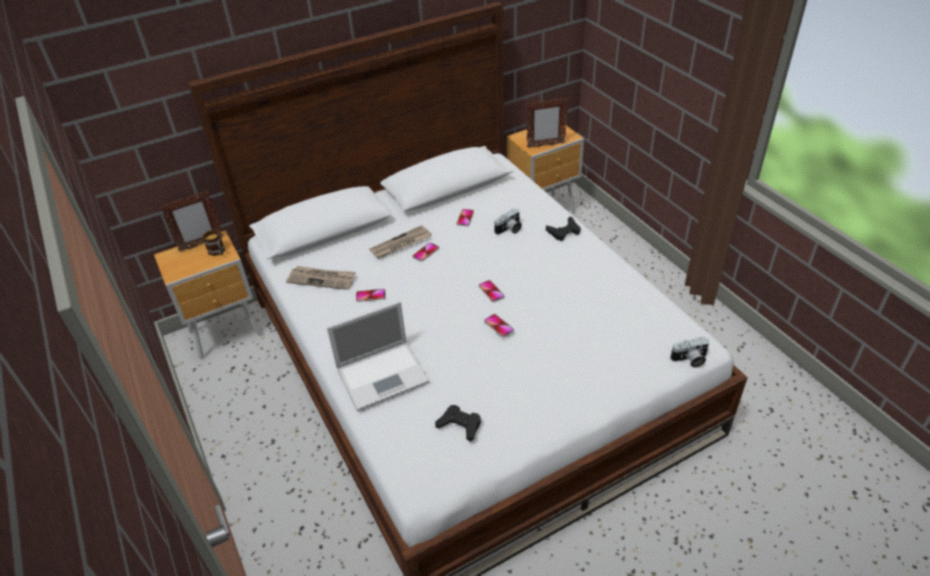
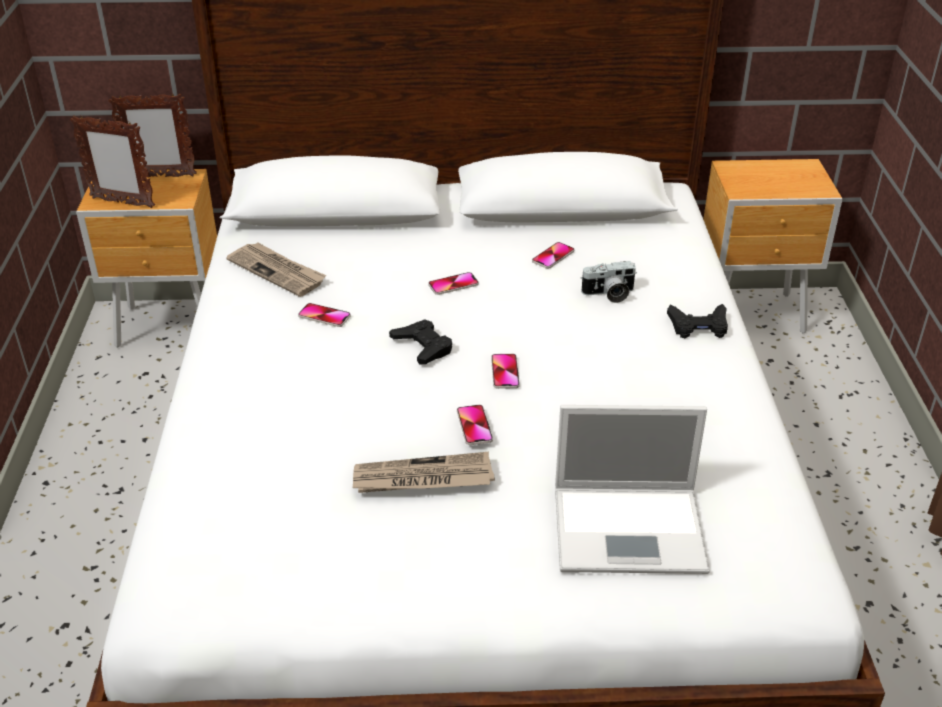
camera: 25 degrees right, 5 degrees down
(218, 252) = (173, 192): mug -> none
(384, 374) = (247, 428): laptop -> laptop (632, 529)
(400, 244) = (426, 262): newspaper -> newspaper (422, 478)
(460, 425) = (292, 545): black game controller -> black game controller (423, 347)
(545, 145) = (766, 191): picture frame -> picture frame (122, 202)
(690, 360) = (766, 607): camera -> none

